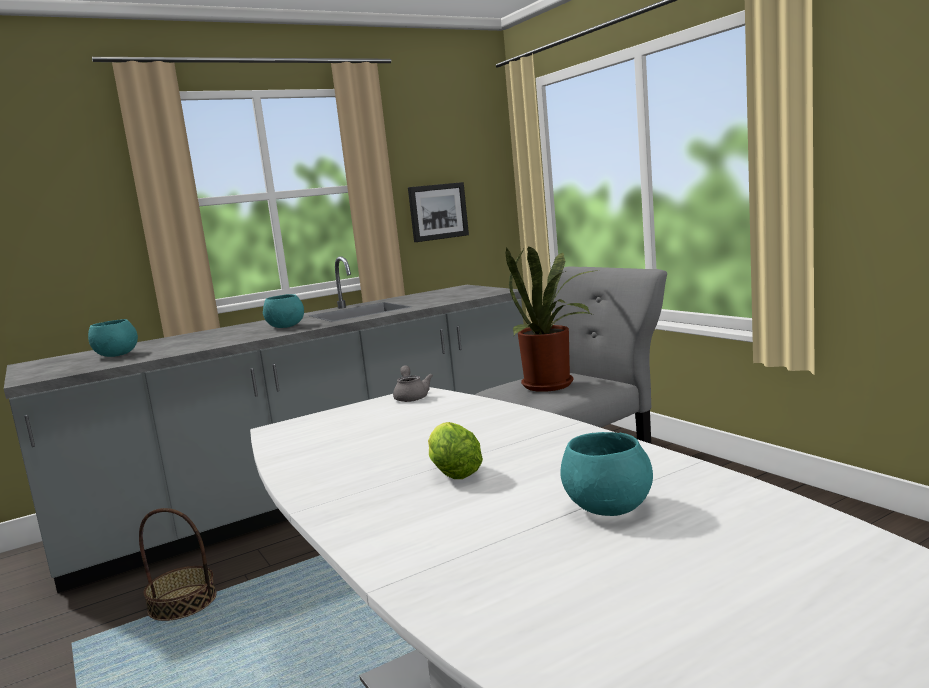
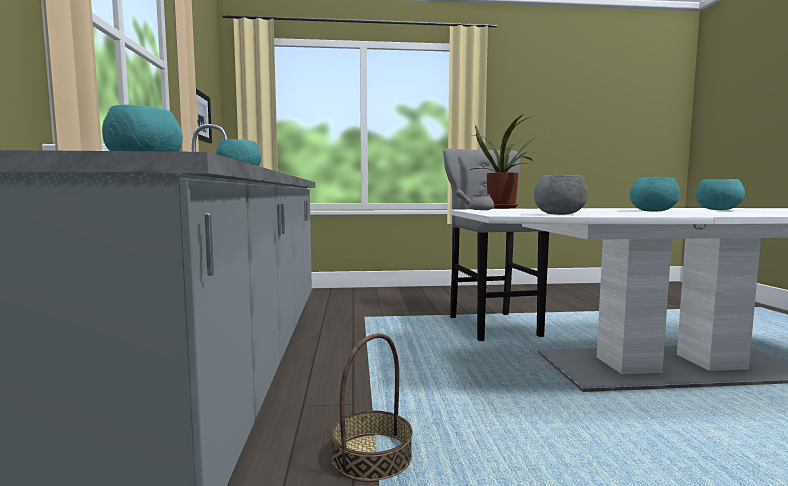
camera: 65 degrees left, 5 degrees down
(291, 445) = (560, 214): none -> grey bowl
(452, 472) = (653, 211): lettuce -> turquoise bowl

